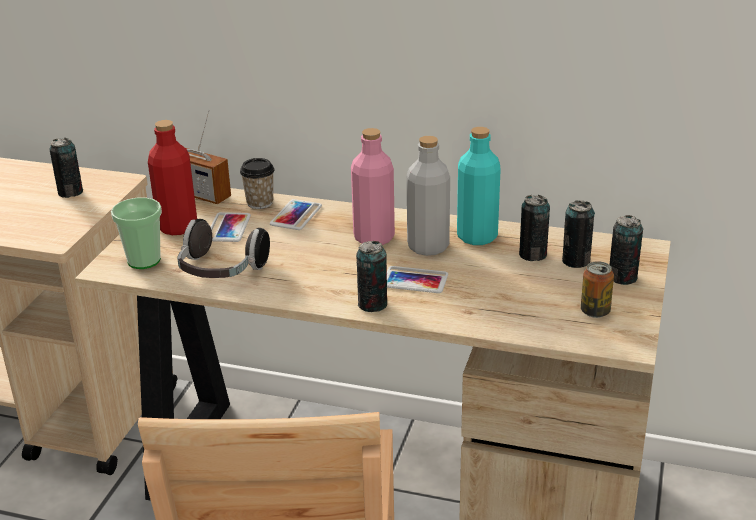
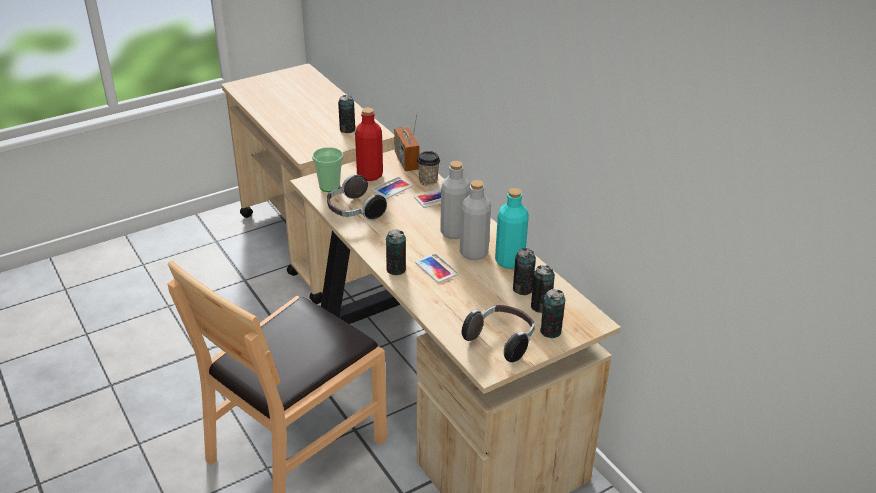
camera: 40 degrees right, 5 degrees up
(374, 237) = (454, 232): pink bottle -> grey bottle
(595, 311) = (501, 341): can -> headphones

